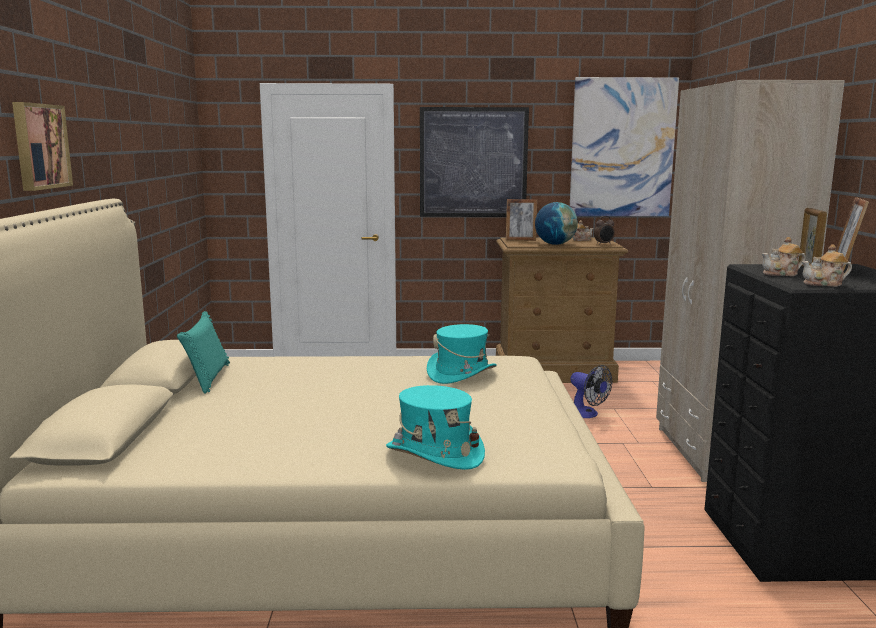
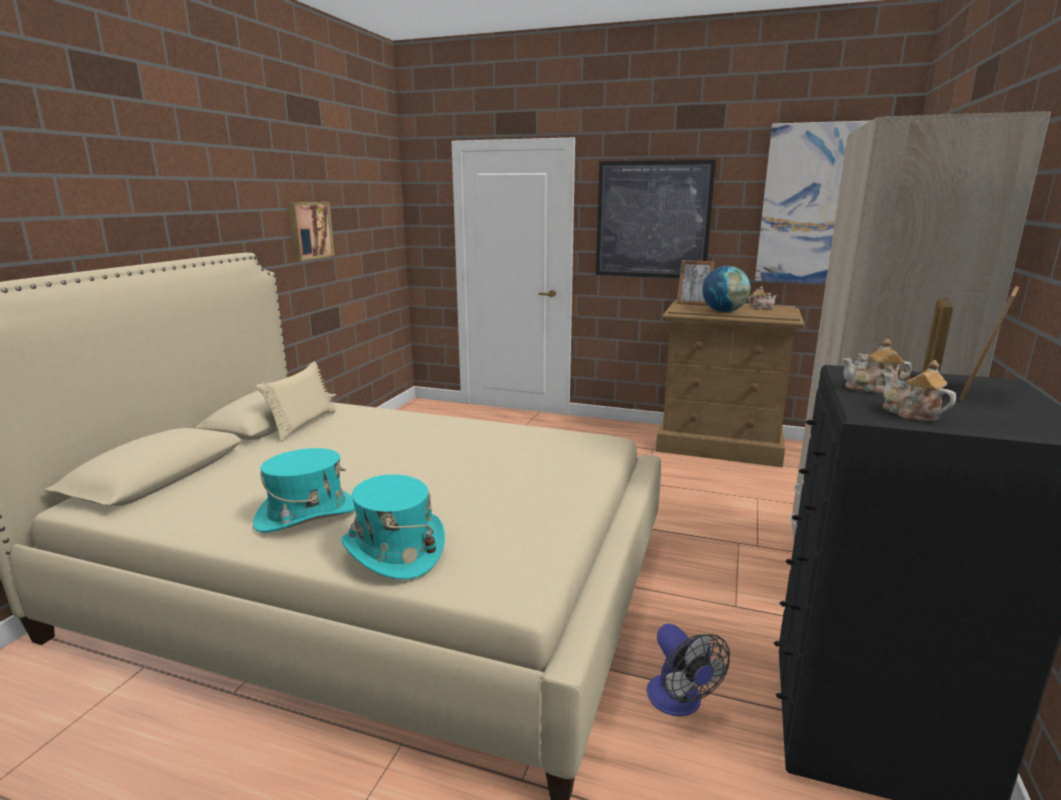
camera: 20 degrees right, 5 degrees up
(39, 146) = (147, 205): picture -> picture (309, 230)
(207, 378) = (302, 425): turquoise pillow -> beige pillow
(462, 373) = (530, 451): turquoise hat -> turquoise hat (307, 515)
(587, 414) = (721, 501): fan -> fan (679, 703)
(604, 244) = (780, 314): alarm clock -> none
(824, 284) = (911, 414): teapot -> teapot turned 45 degrees clockwise

